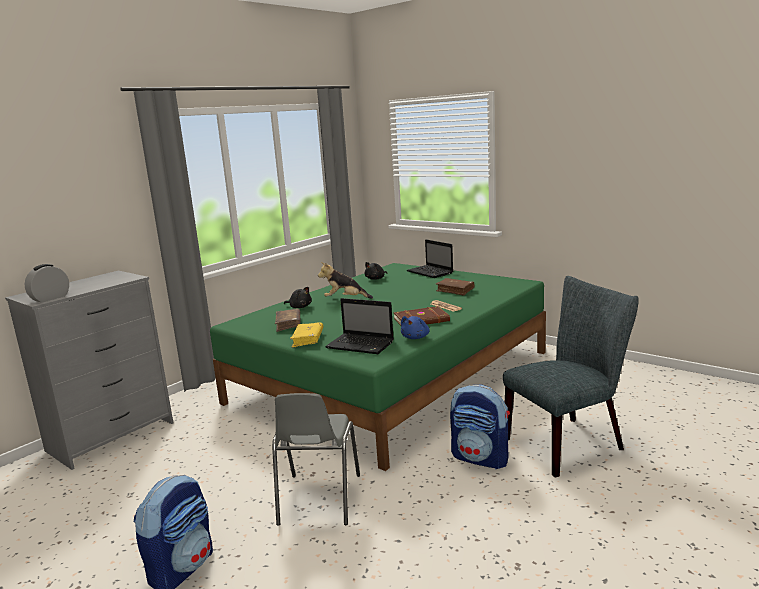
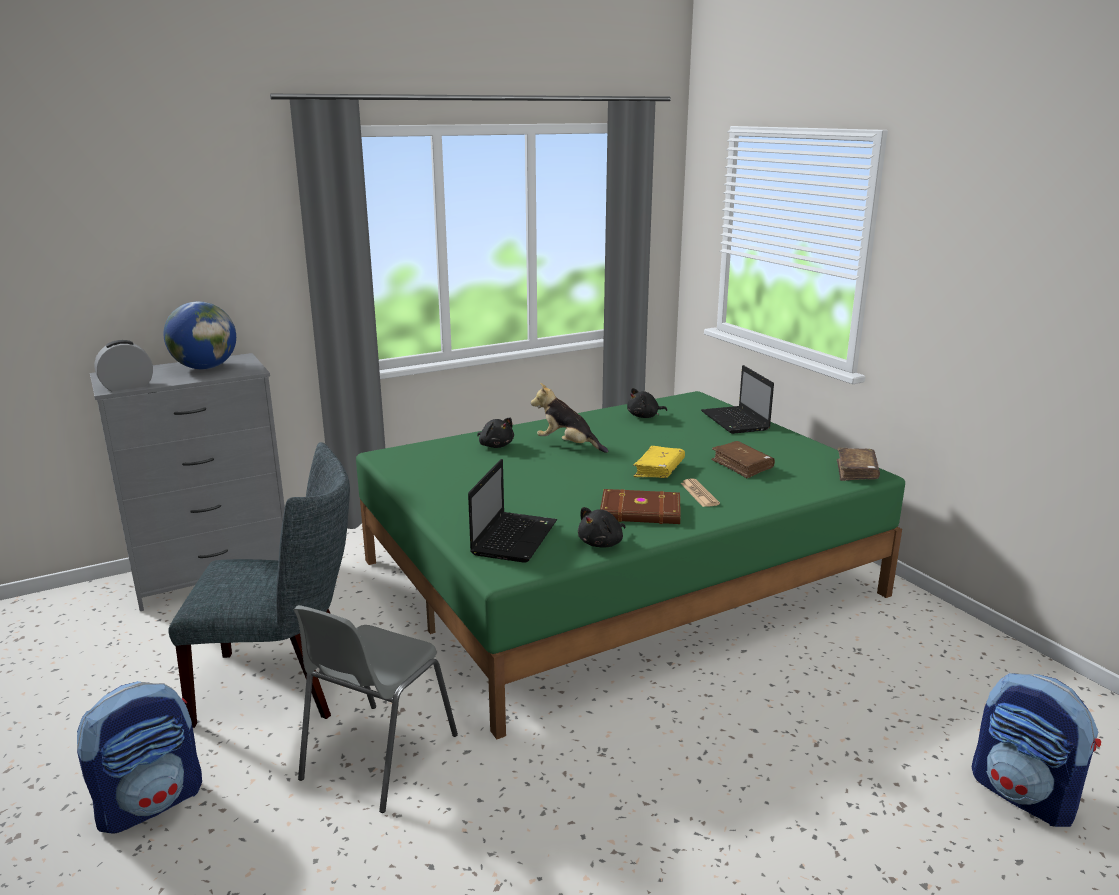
camera: 20 degrees right, 5 degrees up
(95, 281) = (205, 368): none -> globe
(288, 324) = (453, 474): brown book -> brown book (856, 471)
(308, 340) = (453, 508): yellow book -> yellow book (659, 470)
(361, 345) = (514, 537): laptop -> laptop turned 120 degrees counterclockwise
(416, 337) = (602, 543): blue plush toy -> black plush toy
(481, 458) = (648, 764): backpack -> backpack (1024, 795)
(569, 442) = (809, 782): grey chair -> grey chair (284, 685)

